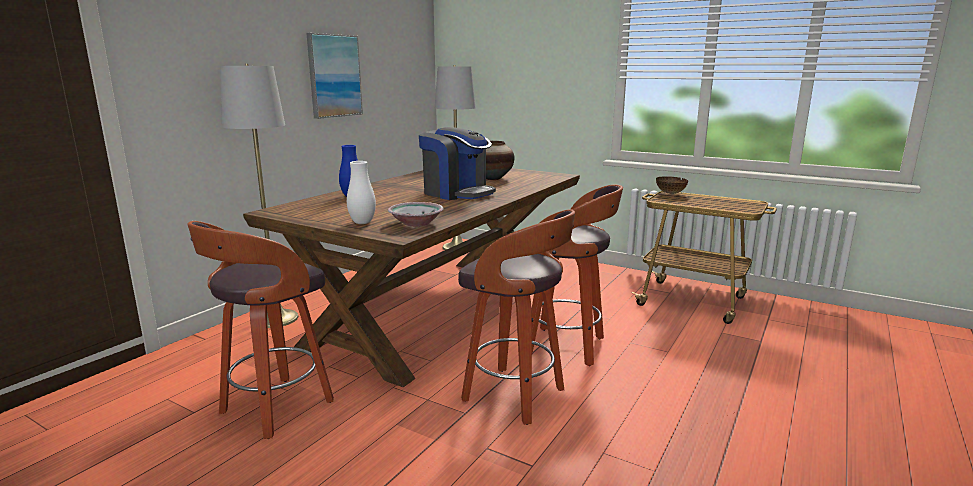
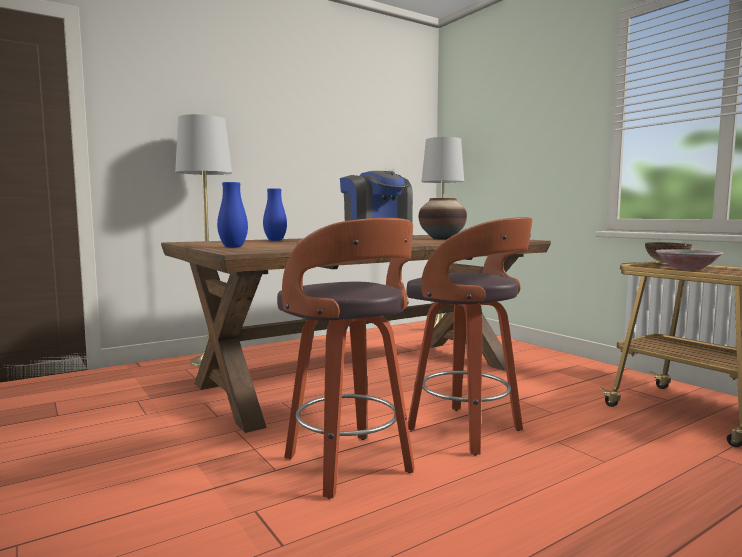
camera: 25 degrees right, 10 degrees down
(275, 409) = (116, 426): stool -> none
(334, 76) = (313, 144): picture -> none
(362, 223) = (233, 247): white vase -> blue vase
(415, 223) = (278, 249): bowl -> bowl (686, 268)

